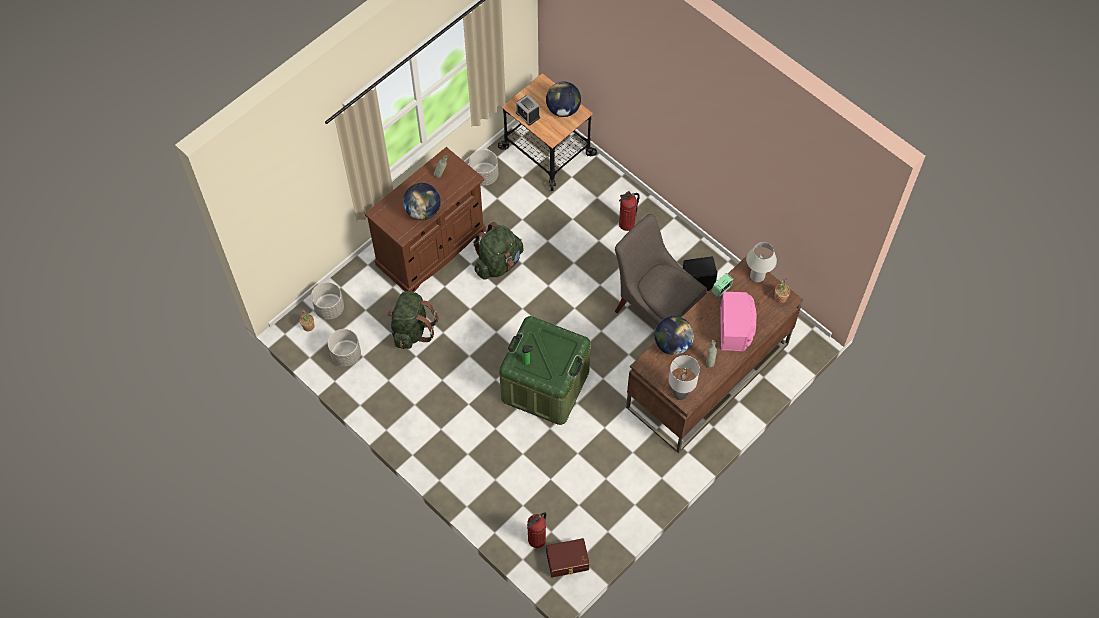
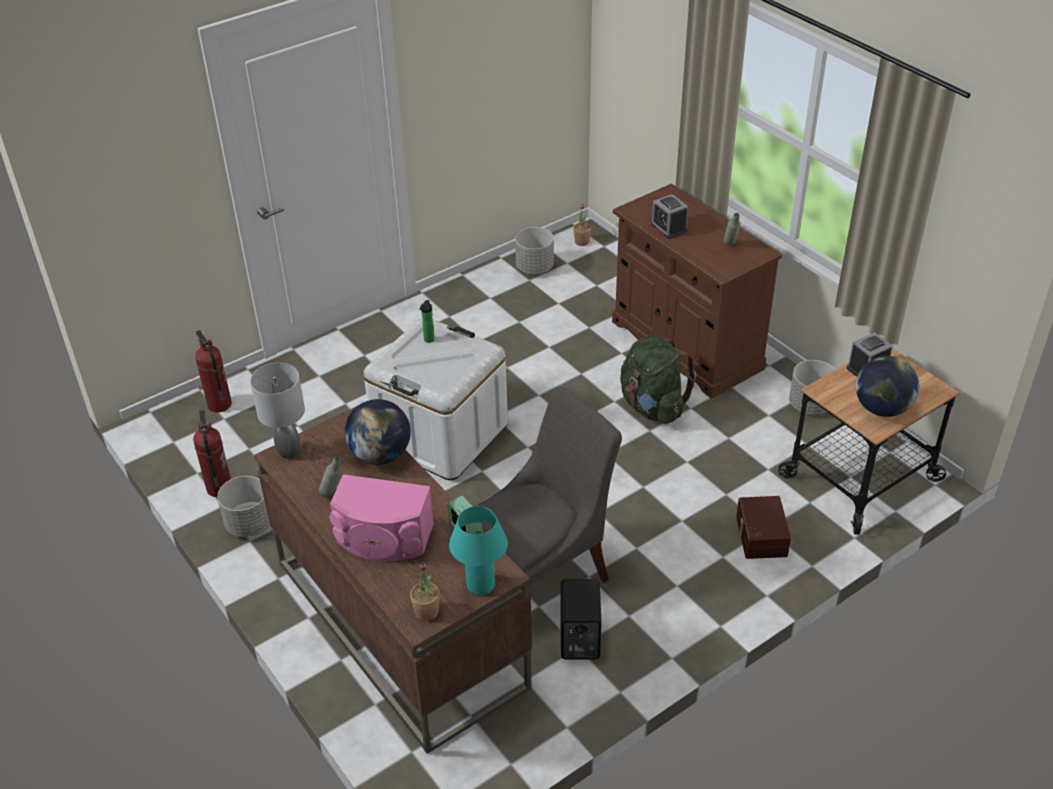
camera: 100 degrees right, 20 degrees down
(329, 308) = (604, 258): grey planter -> grey planter (249, 524)
(411, 329) = (559, 320): green backpack -> none
(423, 211) = (668, 228): globe -> alarm clock
(545, 385) = (441, 434): green storage box -> white storage box
(567, 561) = (175, 430): brown storage box -> brown storage box (759, 536)
(626, 224) = (710, 559): fire extinguisher -> fire extinguisher (219, 488)
(757, 276) = (480, 585): white table lamp -> turquoise table lamp

